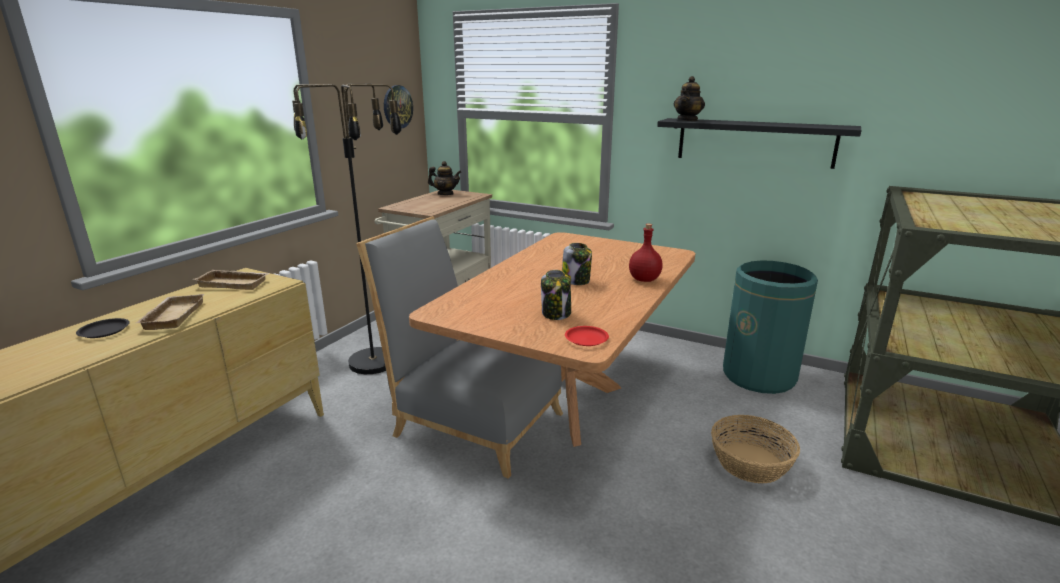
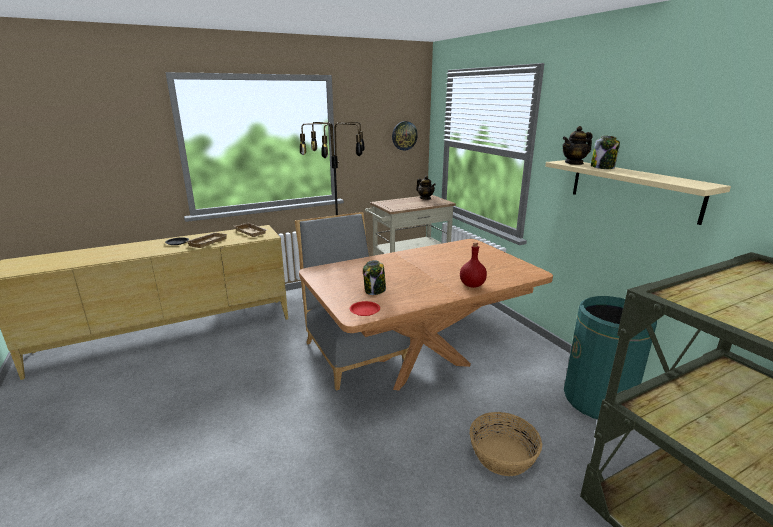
camera: 35 degrees right, 0 degrees up
(576, 281) = (424, 274): jar -> jar (603, 167)
(754, 142) = (632, 189): black shelf -> beige shelf

